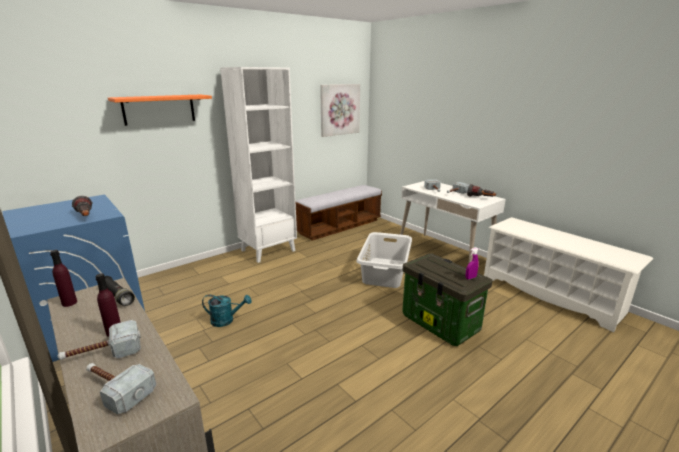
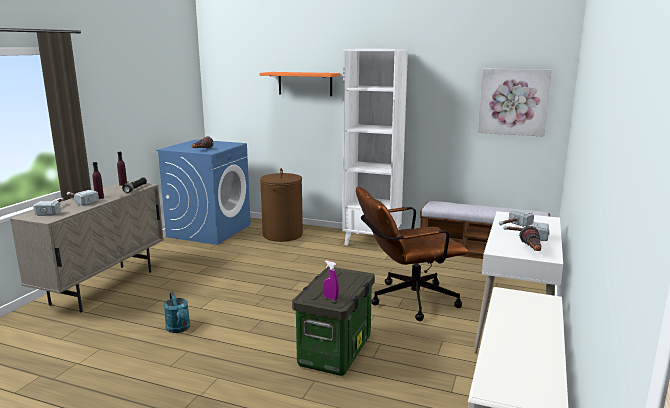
camera: 60 degrees right, 5 degrees down
(188, 282) = (282, 235): none -> brown laundry basket
(226, 320) = (247, 262): turquoise watering can -> turquoise watering can (179, 329)
(384, 272) = (406, 300): grey laundry basket -> brown office chair

